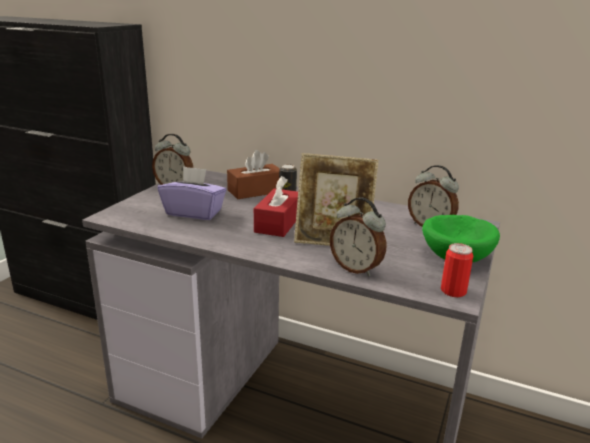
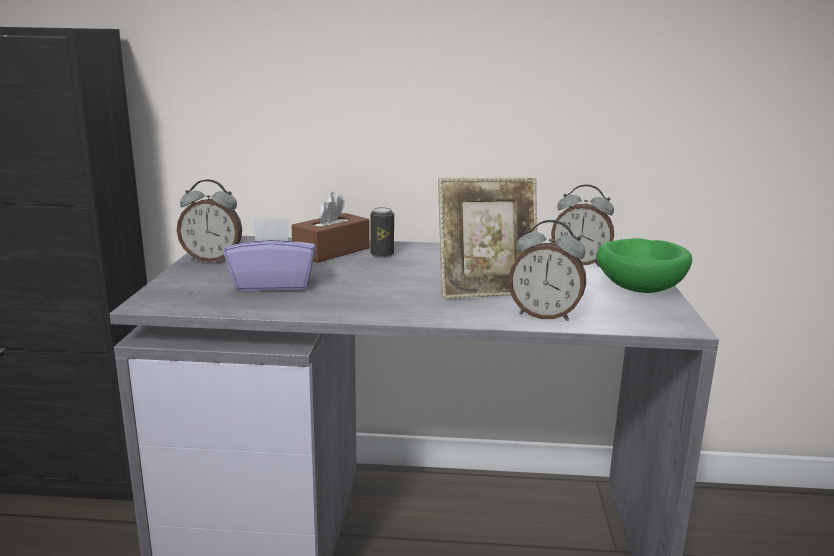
camera: 20 degrees left, 5 degrees down
(278, 223) = (399, 282): red tissue box -> none
(453, 291) = (671, 321): can -> none

